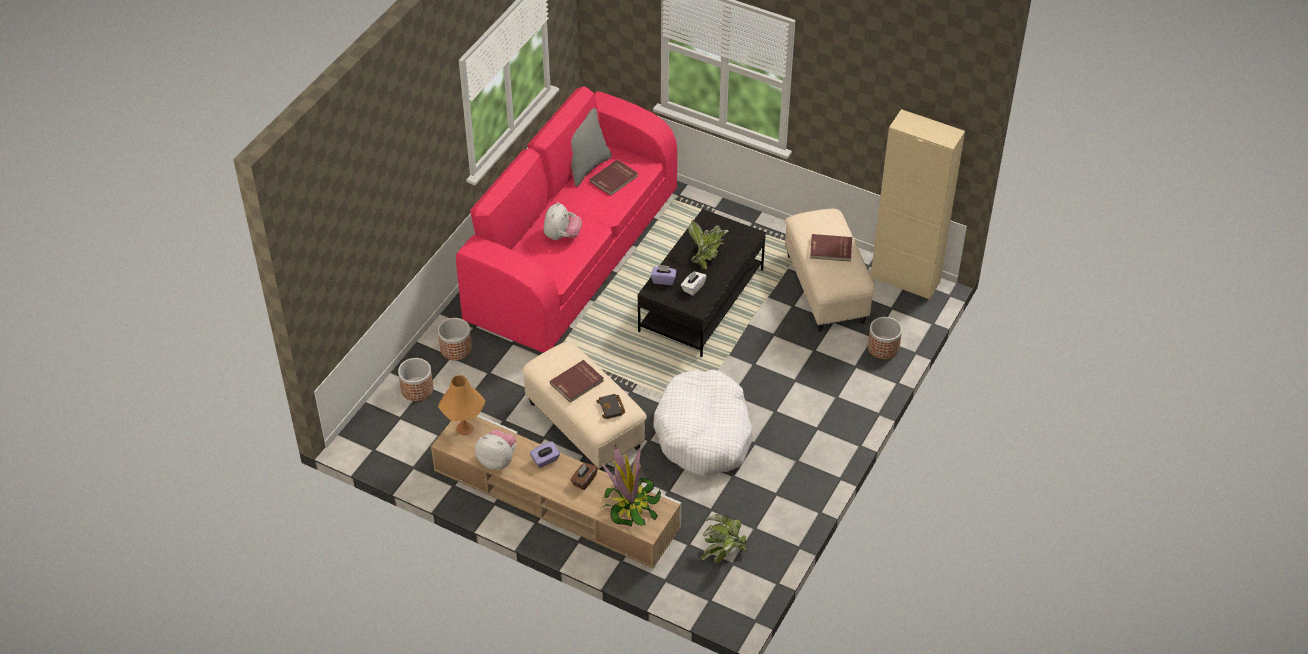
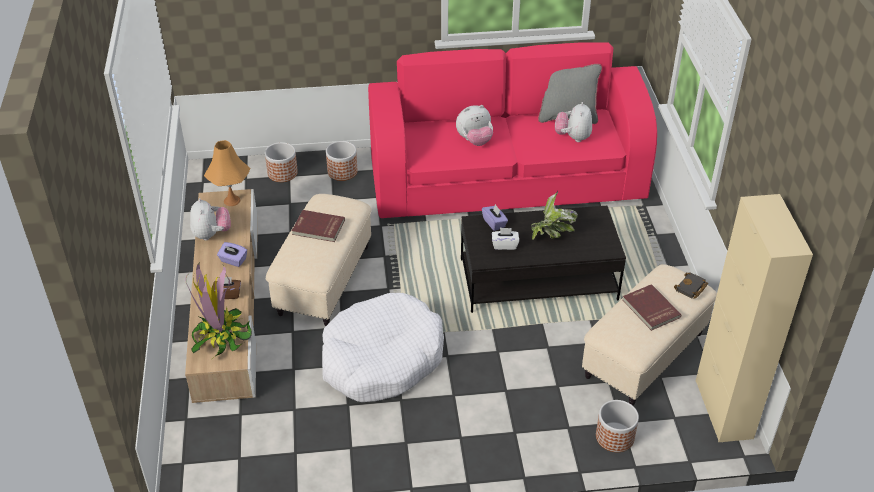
camera: 55 degrees right, 5 degrees down
(612, 408) = (306, 262): black book -> black book (691, 288)
(614, 179) = (573, 137): red book -> plush toy
(723, 551) = (250, 443): potted plant -> none

